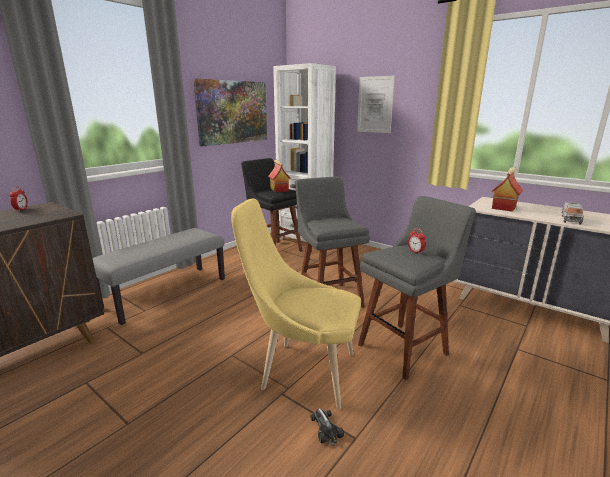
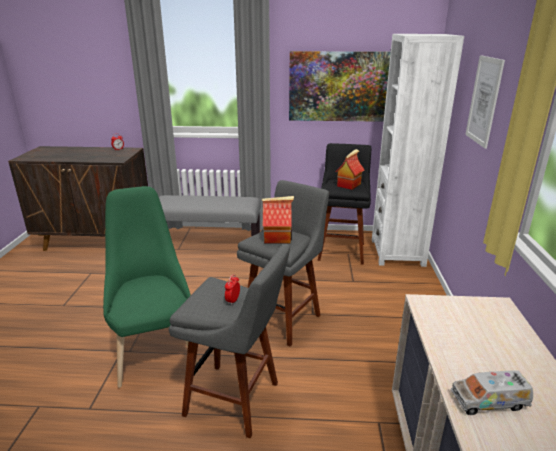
camera: 55 degrees right, 5 degrees up
(302, 370) = (155, 349): yellow chair -> green chair
(326, 428) = (93, 388): toy car -> none
(503, 207) = (464, 324): toy house -> toy house (278, 238)

